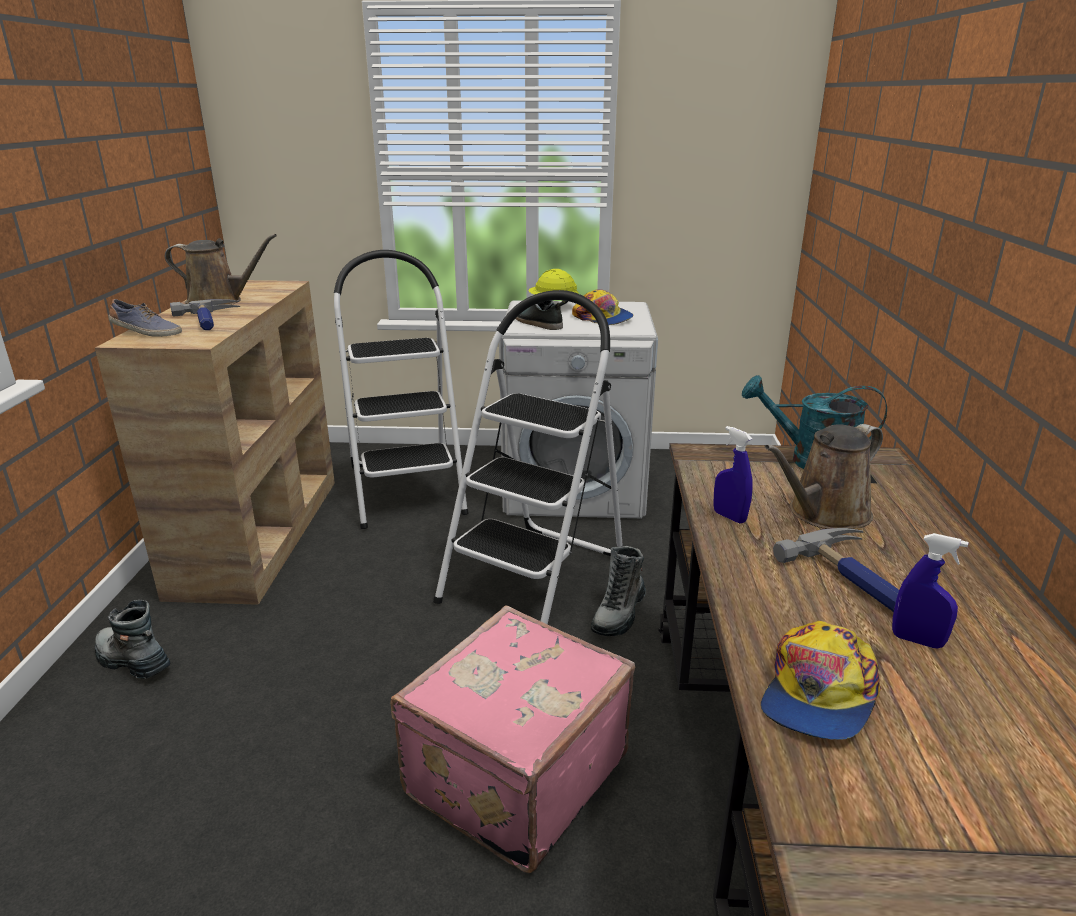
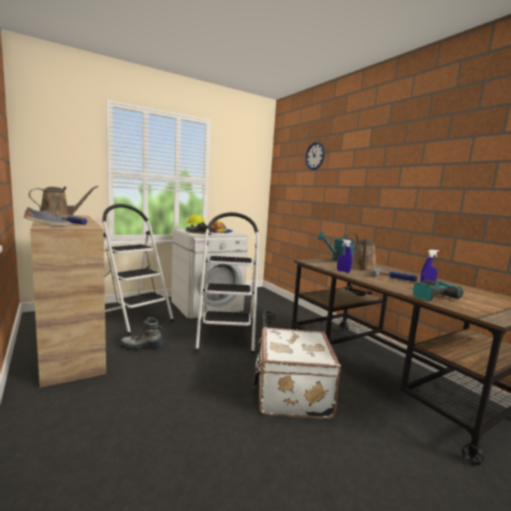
camera: 35 degrees left, 15 degrees down
(132, 661) = (54, 416): boot -> boot (142, 347)
(513, 774) = (291, 393): pink suitcase -> white suitcase
(818, 693) = (430, 296): cap -> power drill
(892, 93) = (315, 156): none -> wall clock

